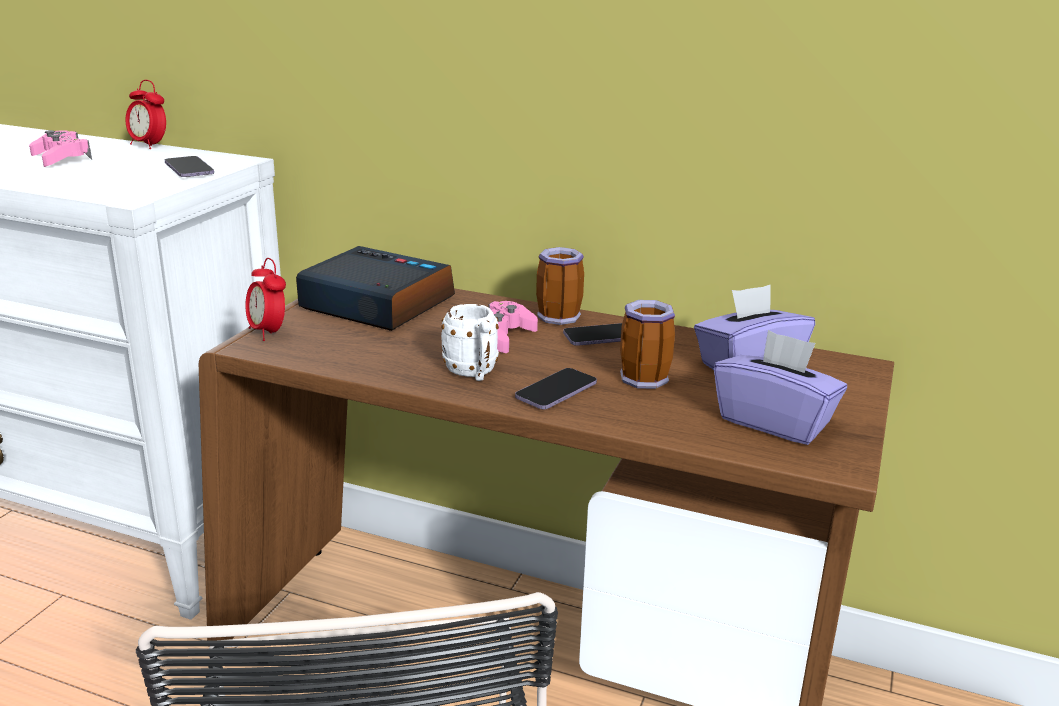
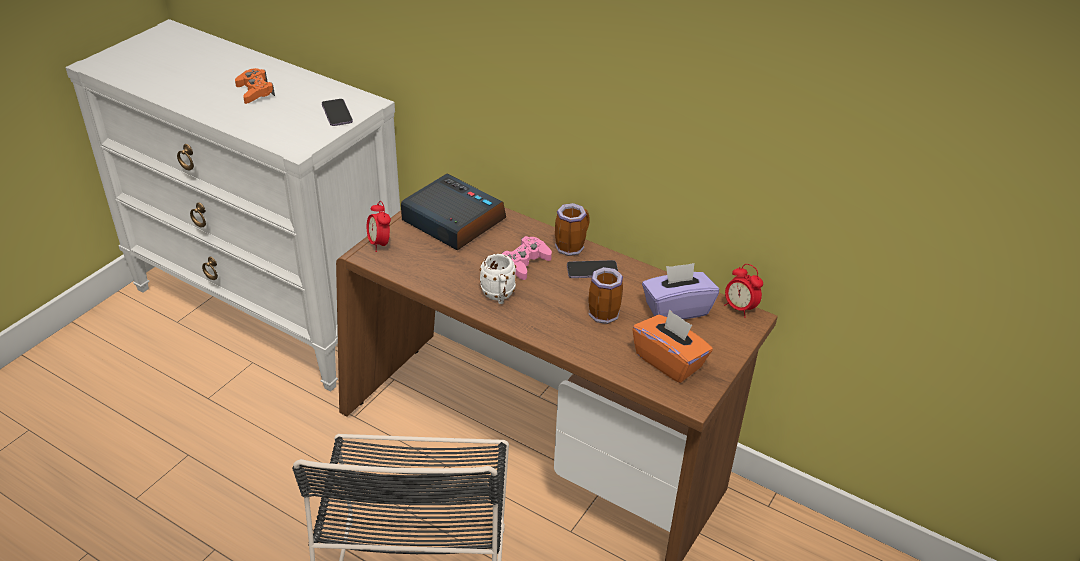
camera: 10 degrees right, 15 degrees up
(61, 158) = (255, 91): pink game controller -> orange game controller
(149, 146) = (312, 77): alarm clock -> alarm clock (739, 308)
(556, 391) = (545, 319): phone -> none
(774, 422) = (669, 361): purple tissue box -> orange tissue box

